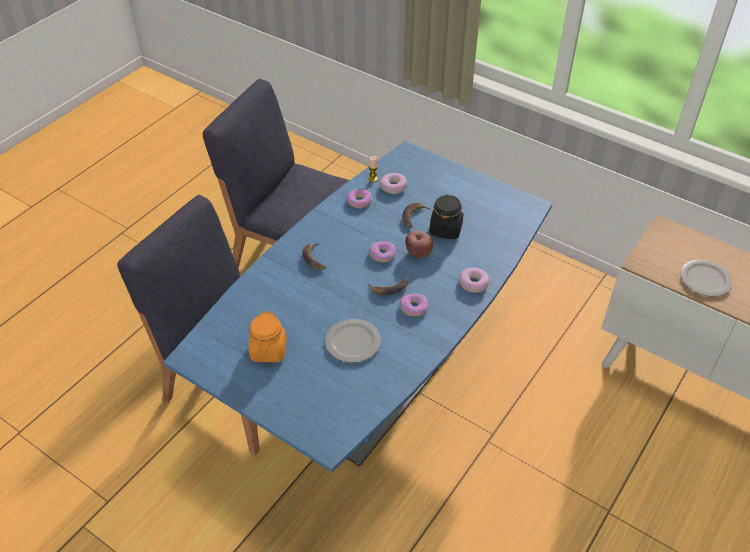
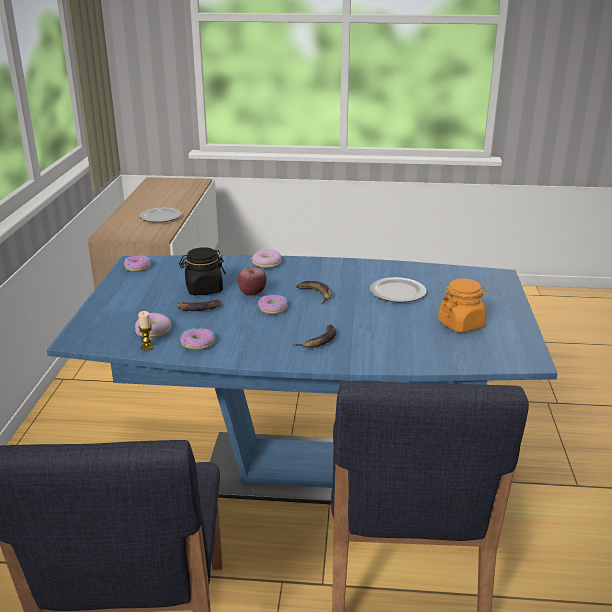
camera: 120 degrees left, 20 degrees down
(414, 307) = (325, 279): donut -> donut (137, 267)

